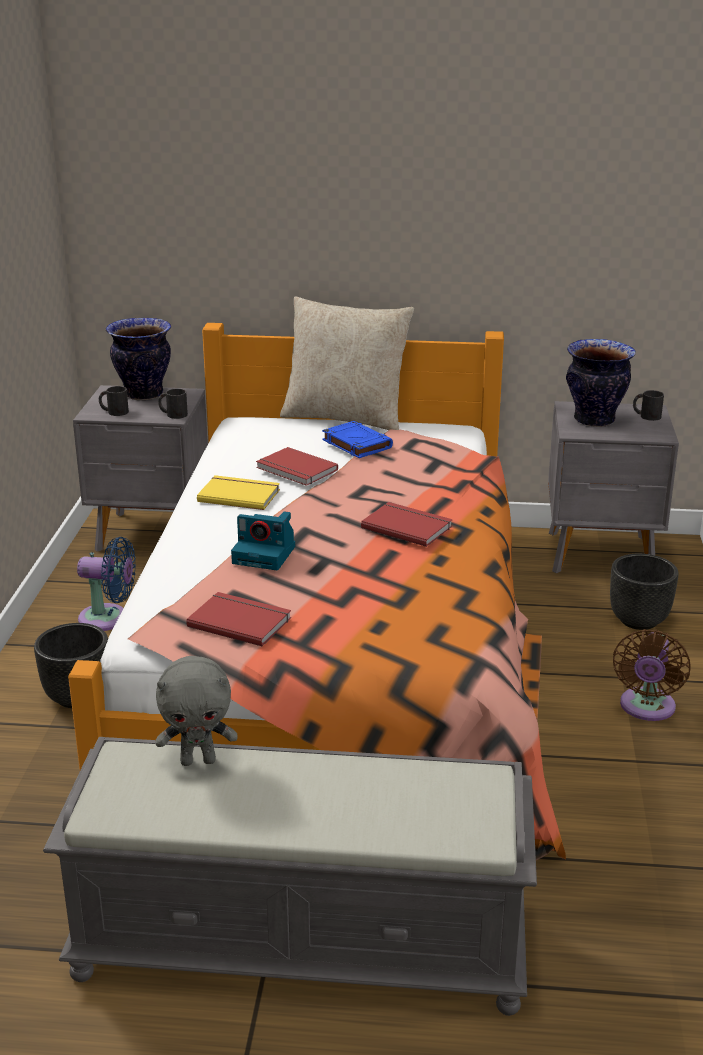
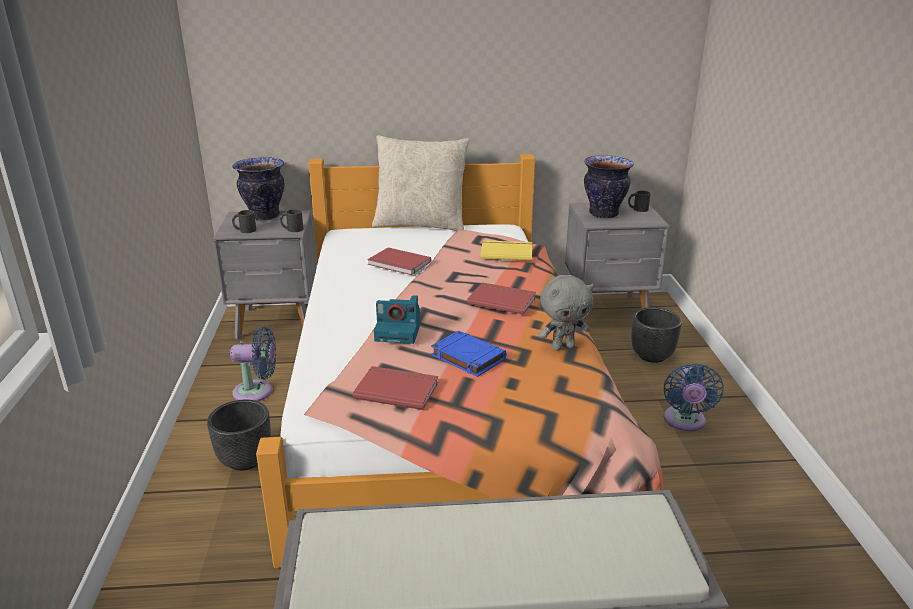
camera: 10 degrees left, 0 degrees up
(198, 760) = (395, 522): grey plush toy -> grey plush toy (563, 347)
(239, 495) = (360, 286): yellow book -> yellow book (506, 252)
(356, 444) = (437, 242): blue book -> blue book (467, 357)
(646, 708) = (684, 422): brown fan -> blue fan

